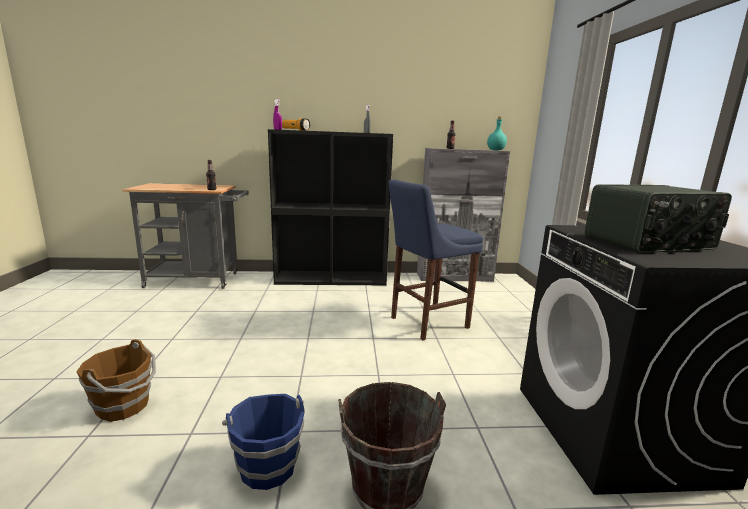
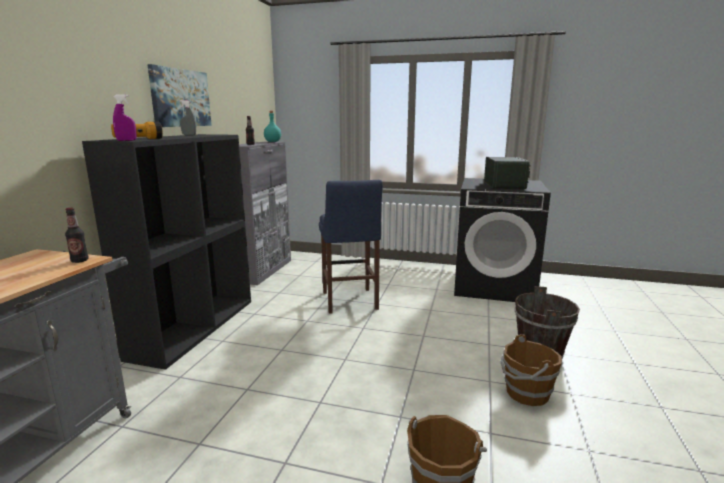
camera: 70 degrees left, 0 degrees up
(267, 465) = (526, 393): blue bucket -> brown bucket
(376, 104) = (180, 98): none -> picture

